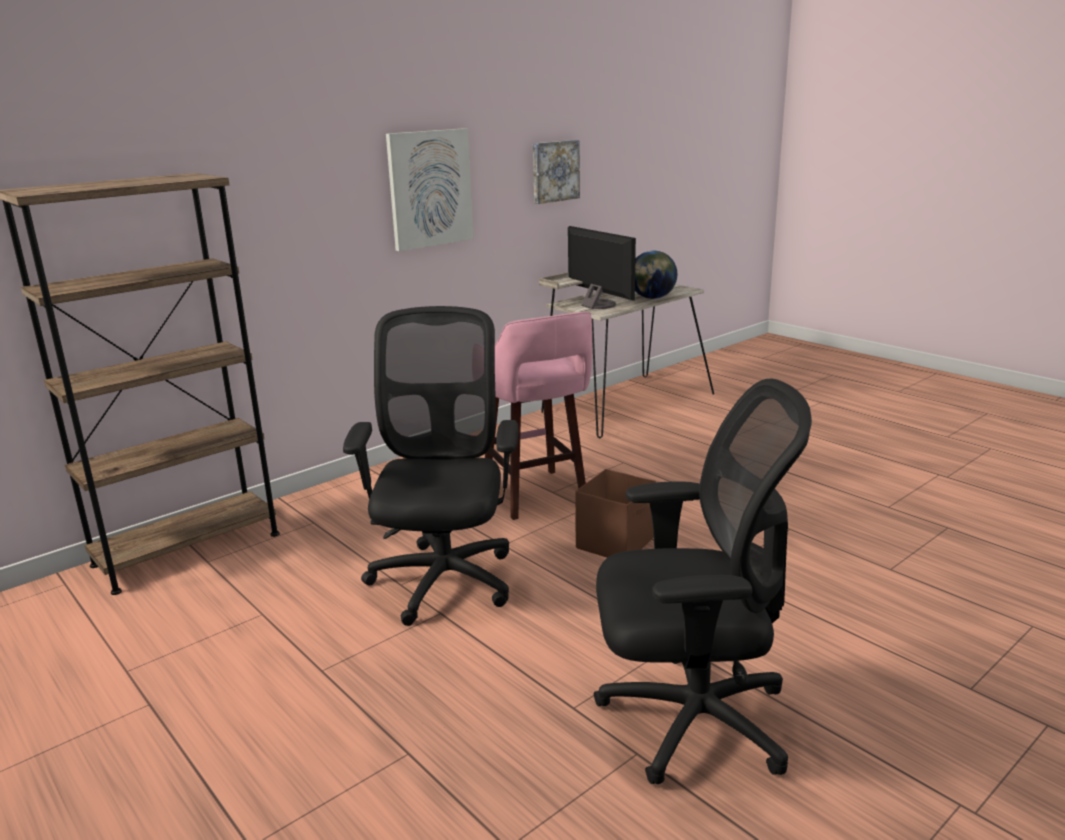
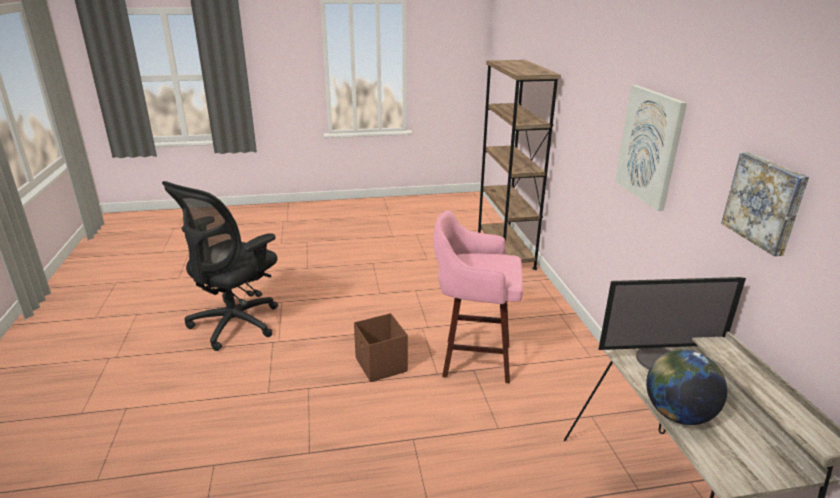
camera: 120 degrees right, 5 degrees up
(444, 586) = (400, 300): black office chair -> none

